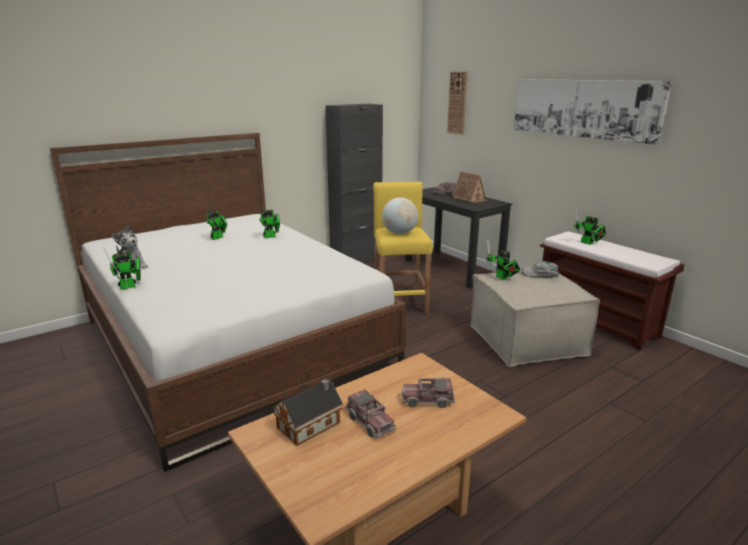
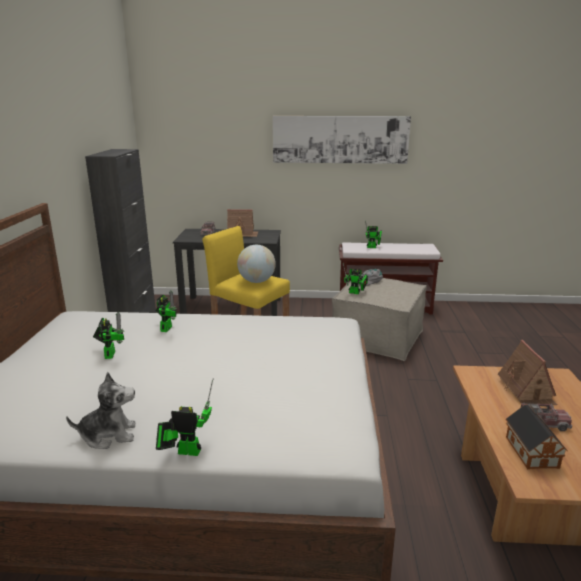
camera: 50 degrees left, 0 degrees up
(130, 286) = (185, 451): toy robot -> toy robot turned 90 degrees counterclockwise
(427, 400) = (526, 390): toy truck -> toy house
(457, 103) = (195, 141): wall clock -> none

